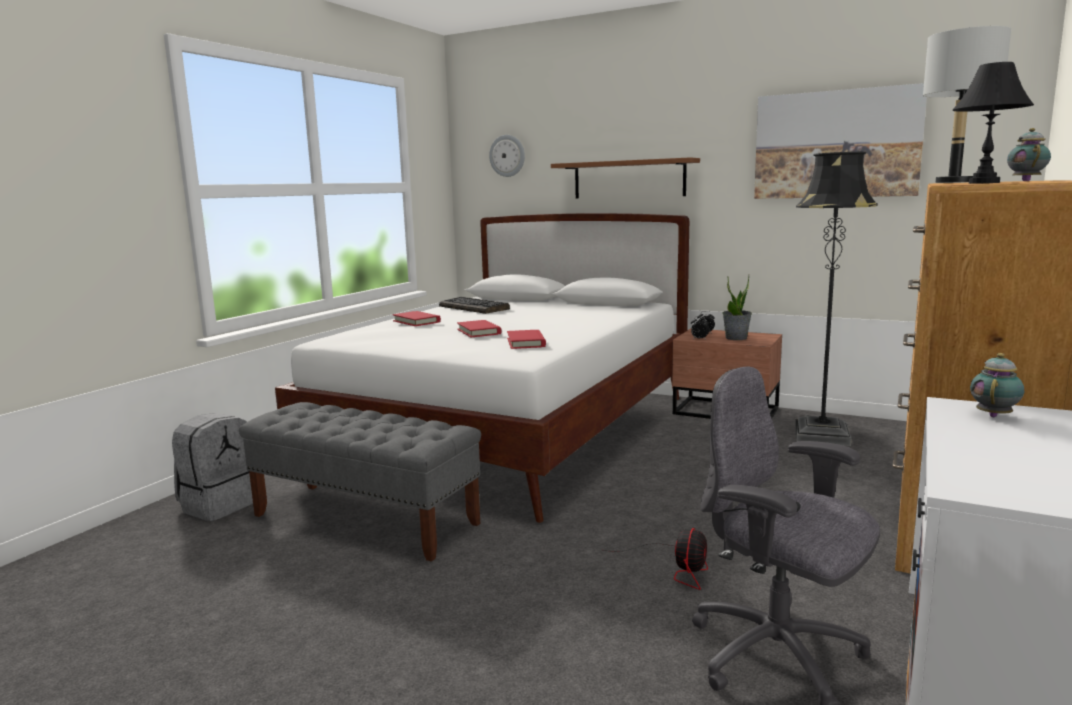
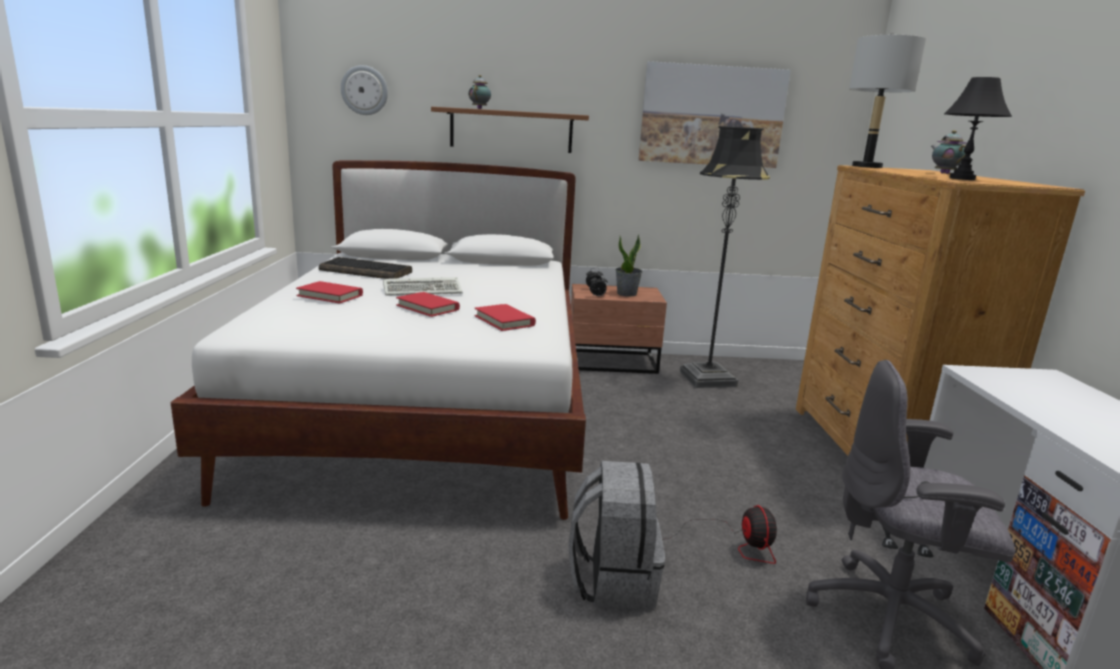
camera: 30 degrees left, 5 degrees up
(219, 504) = (126, 583): grey backpack -> grey backpack (612, 580)
(365, 519) = (367, 559): grey bench -> none
(496, 321) = (424, 290): none -> keyboard
(994, 415) = (1013, 380): teapot -> teapot (480, 109)

